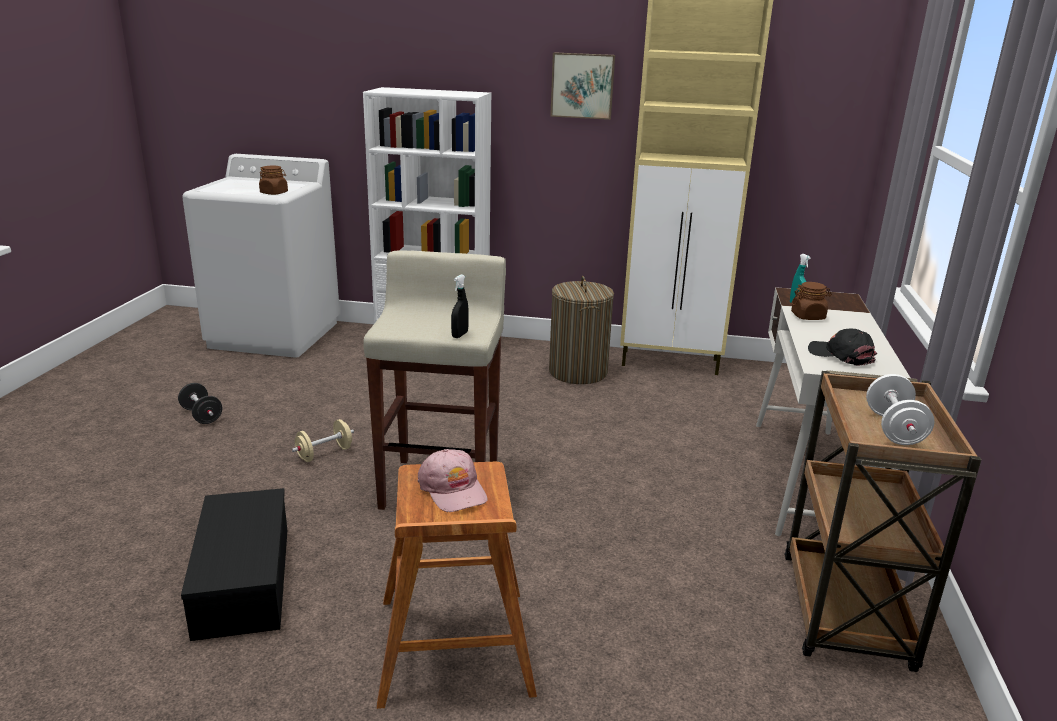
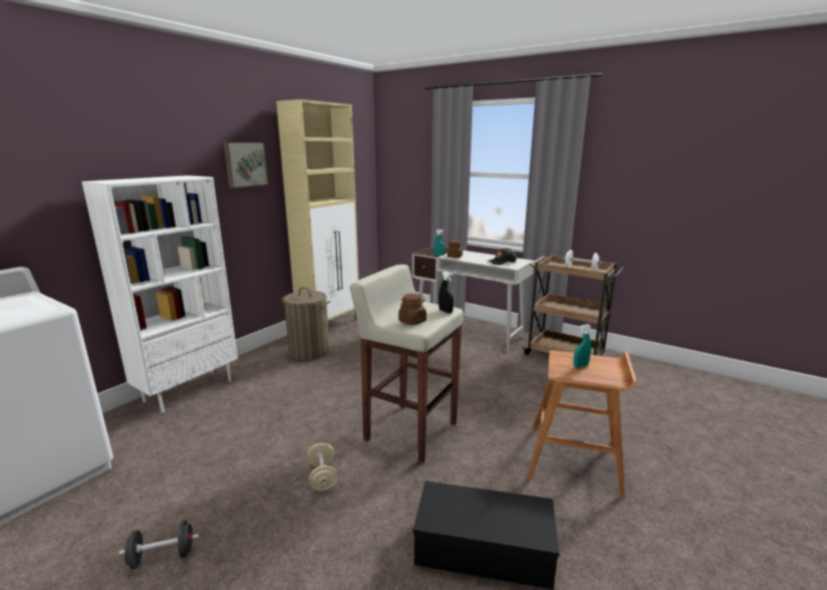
camera: 65 degrees left, 5 degrees down
(274, 193) = (38, 308): brown jar -> brown jar (412, 321)
(453, 489) = (580, 366): pink cap -> turquoise spray bottle

